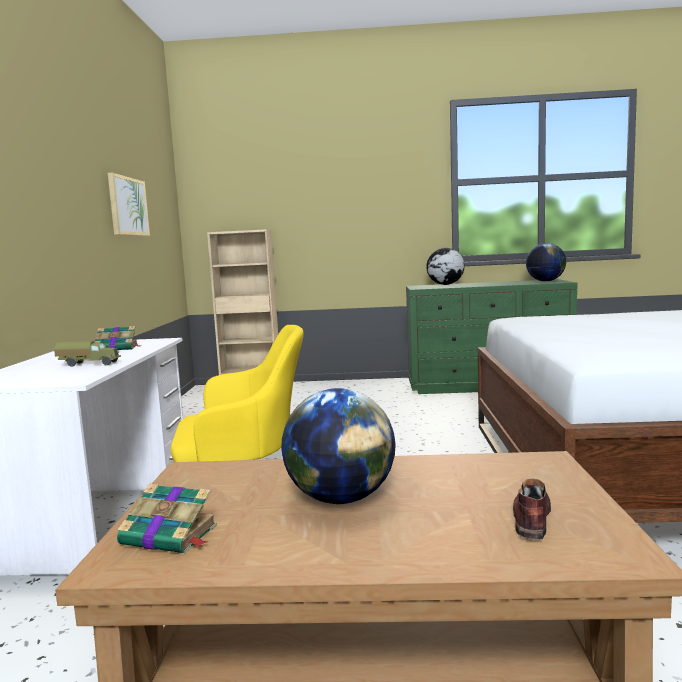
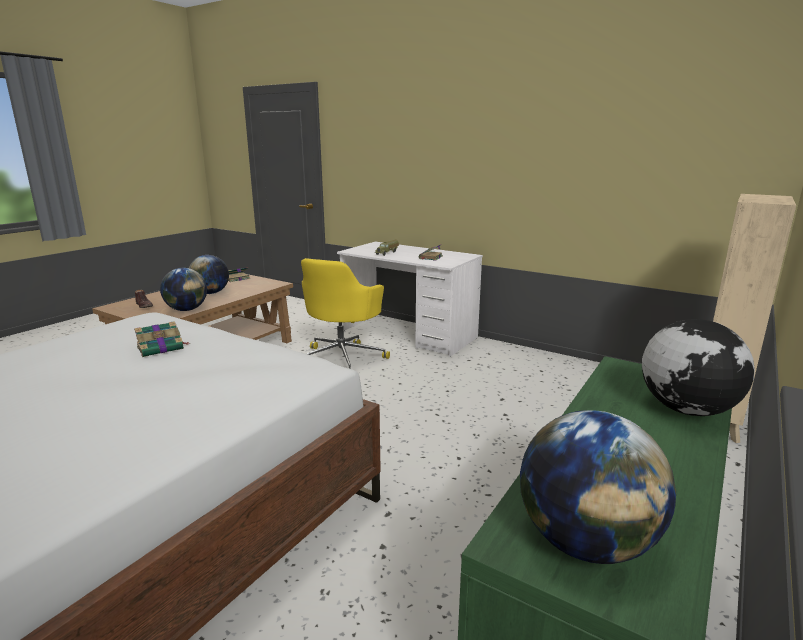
camera: 120 degrees right, 10 degrees up
(128, 206) = (607, 158): picture -> none
(464, 466) = (186, 310): none -> globe
(609, 335) = (161, 348): none -> book

